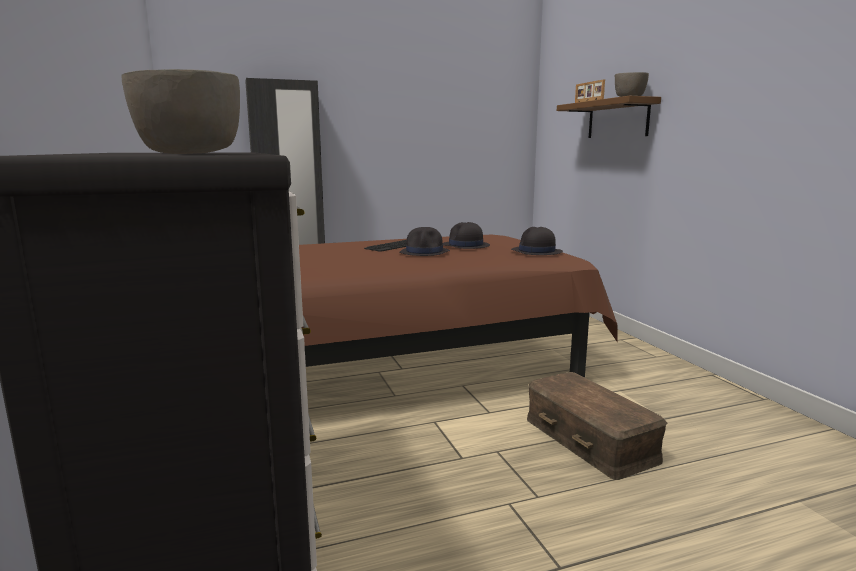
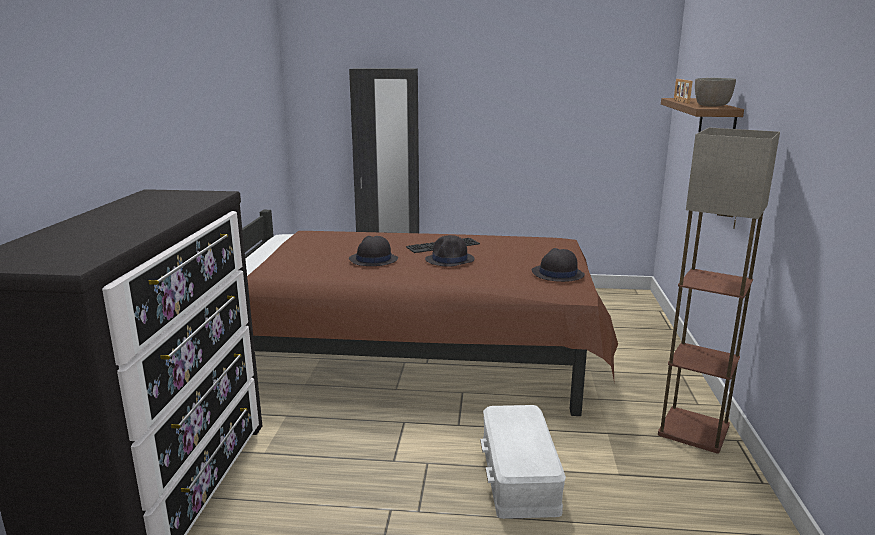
camera: 25 degrees right, 5 degrees up
(188, 153) = (73, 251): grey bowl -> none
(465, 246) = (502, 255): black hat -> black hat (373, 260)
(590, 439) = (520, 475): brown storage box -> white storage box
(676, 374) = (694, 430): none -> floor lamp

